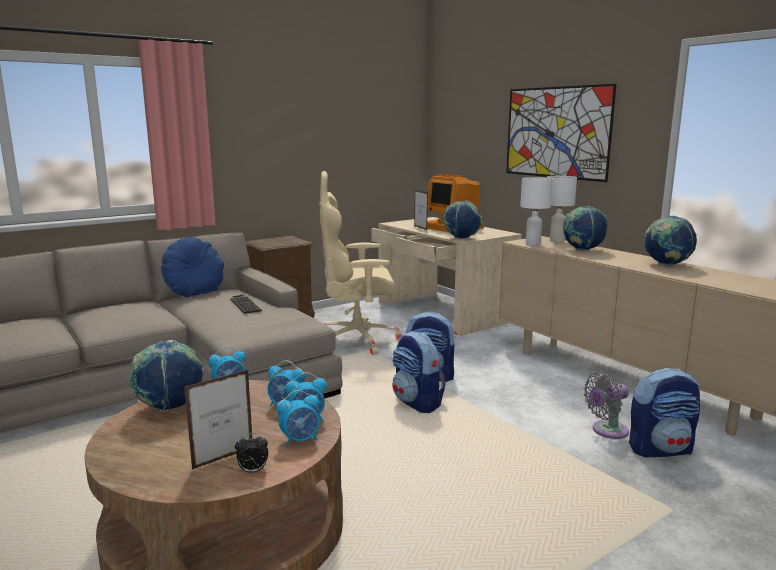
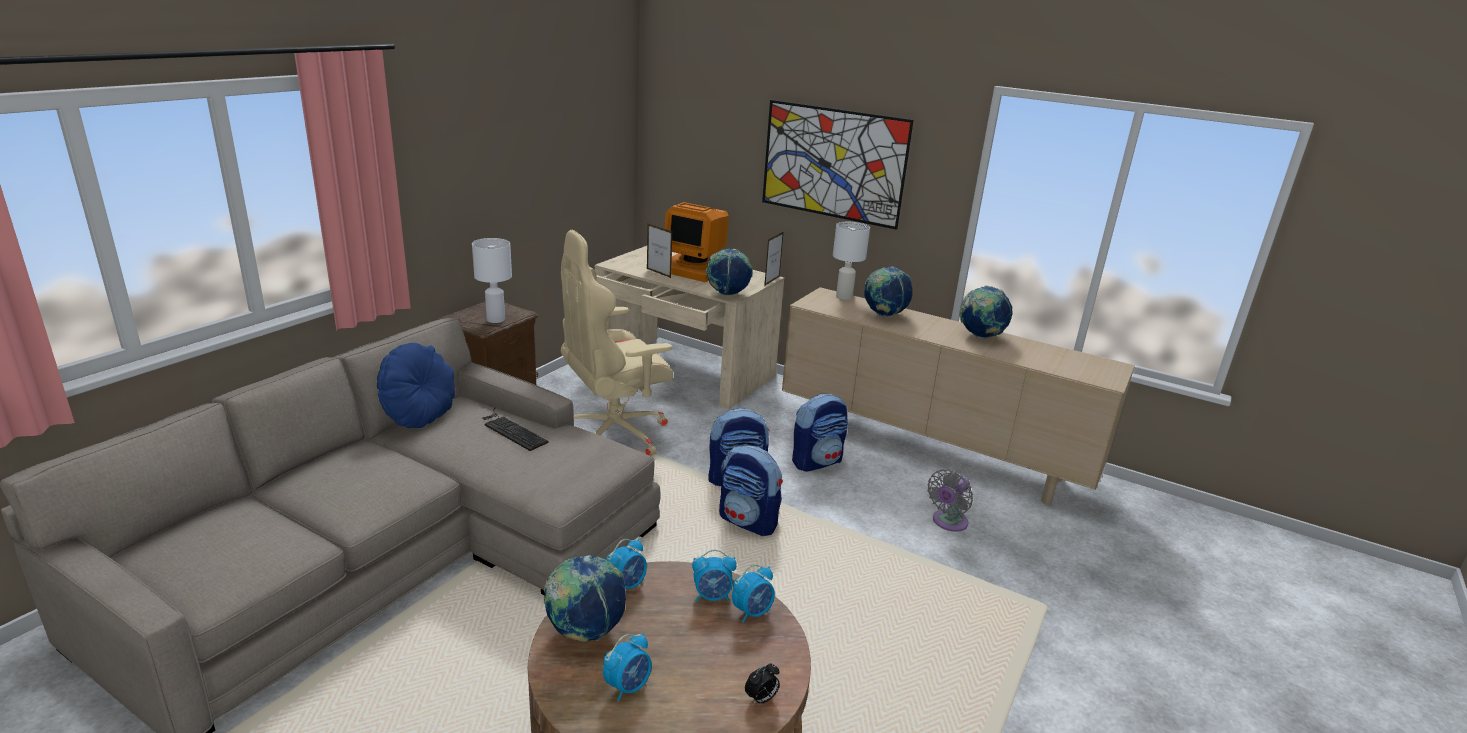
camera: 25 degrees left, 10 degrees up
(223, 458) = (716, 690): picture frame -> picture frame (772, 281)
(300, 440) = (770, 643): alarm clock -> alarm clock (628, 686)
(533, 244) = (825, 306): white table lamp -> white table lamp (495, 319)
(660, 449) = (1002, 535): backpack -> backpack (817, 461)

